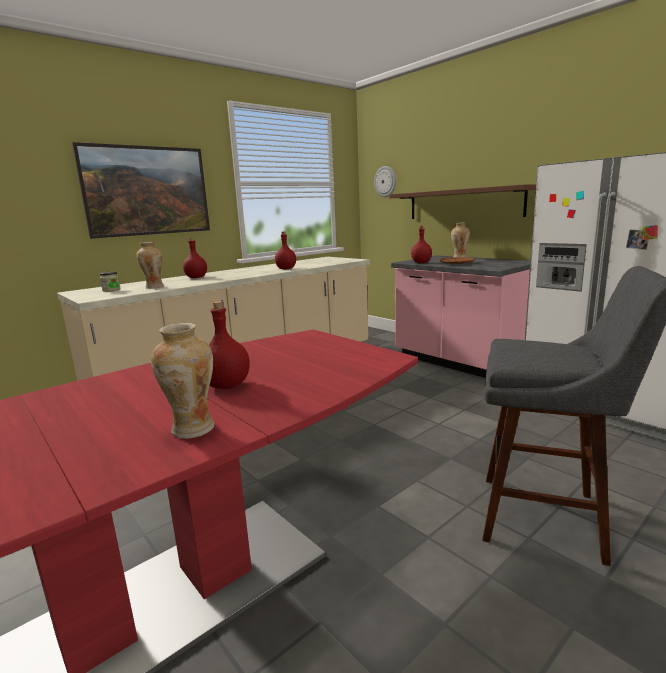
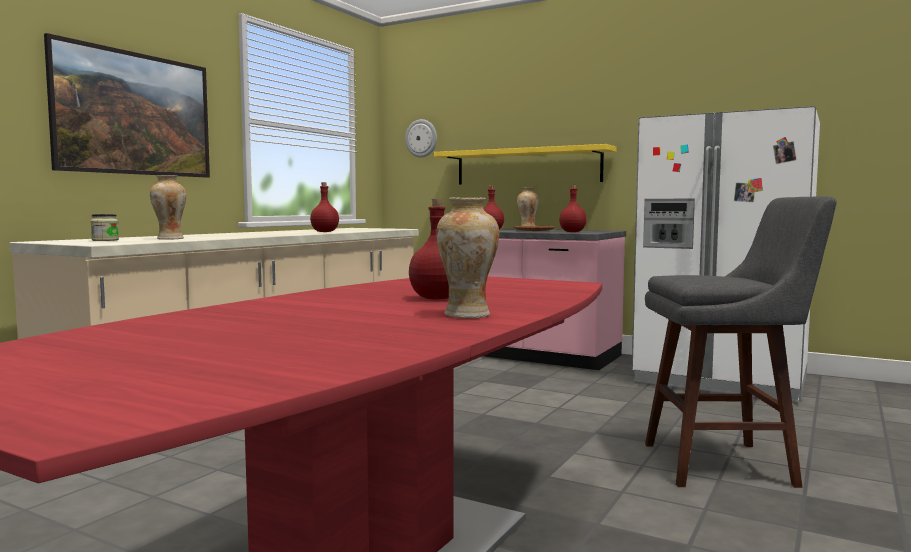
camera: 20 degrees left, 10 degrees down
(196, 277) = (210, 235): red bottle -> red bottle (572, 232)
(463, 204) = (527, 166): brown shelf -> yellow shelf

